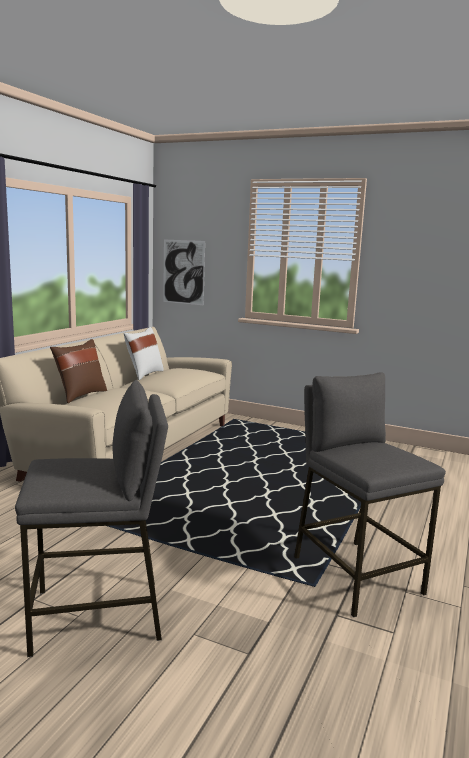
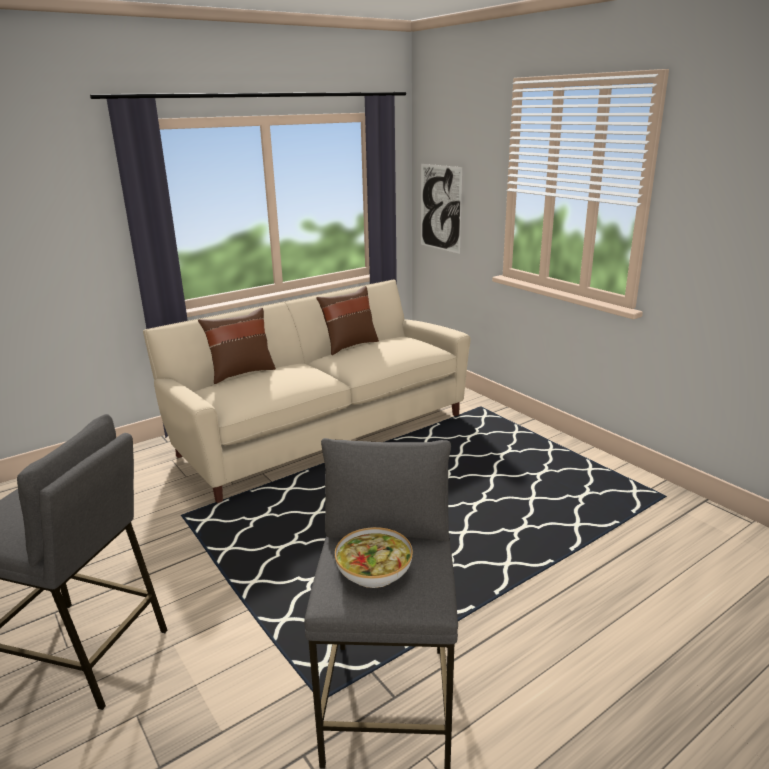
camera: 30 degrees right, 10 degrees up
(144, 374) = (349, 345): white pillow -> brown pillow
(374, 456) = (373, 570): none -> bowl

